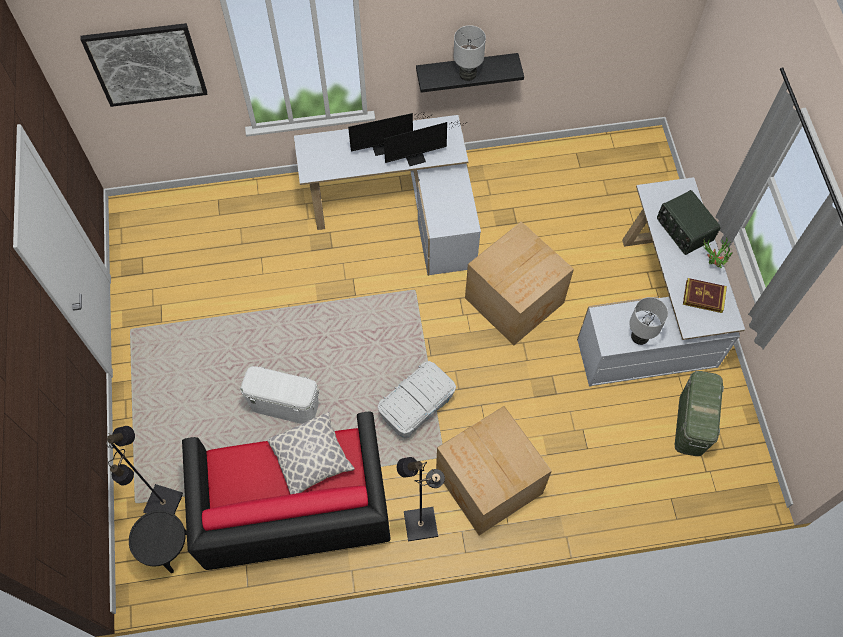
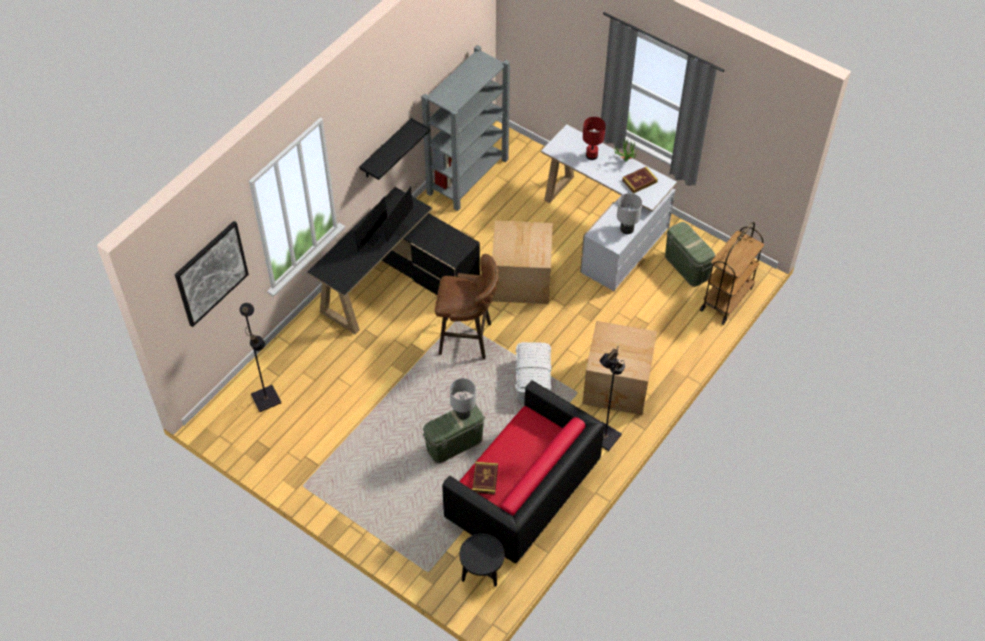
camera: 45 degrees left, 10 degrees down
(163, 503) = (445, 557): black floor lamp -> black floor lamp (266, 399)
(242, 467) = (485, 479): none -> book
(285, 405) = (454, 444): white storage box -> green storage box
(312, 458) = (519, 441): pillow -> none
(401, 211) = (395, 283): white desk -> black desk
(405, 316) = (468, 338): none -> brown stool
(467, 74) = (396, 149): grey table lamp -> grey table lamp (463, 413)
(575, 160) = (467, 176): none -> grey bookcase
(683, 230) = (592, 155): radio -> red table lamp
(698, 493) = (727, 298): none -> brown cart

